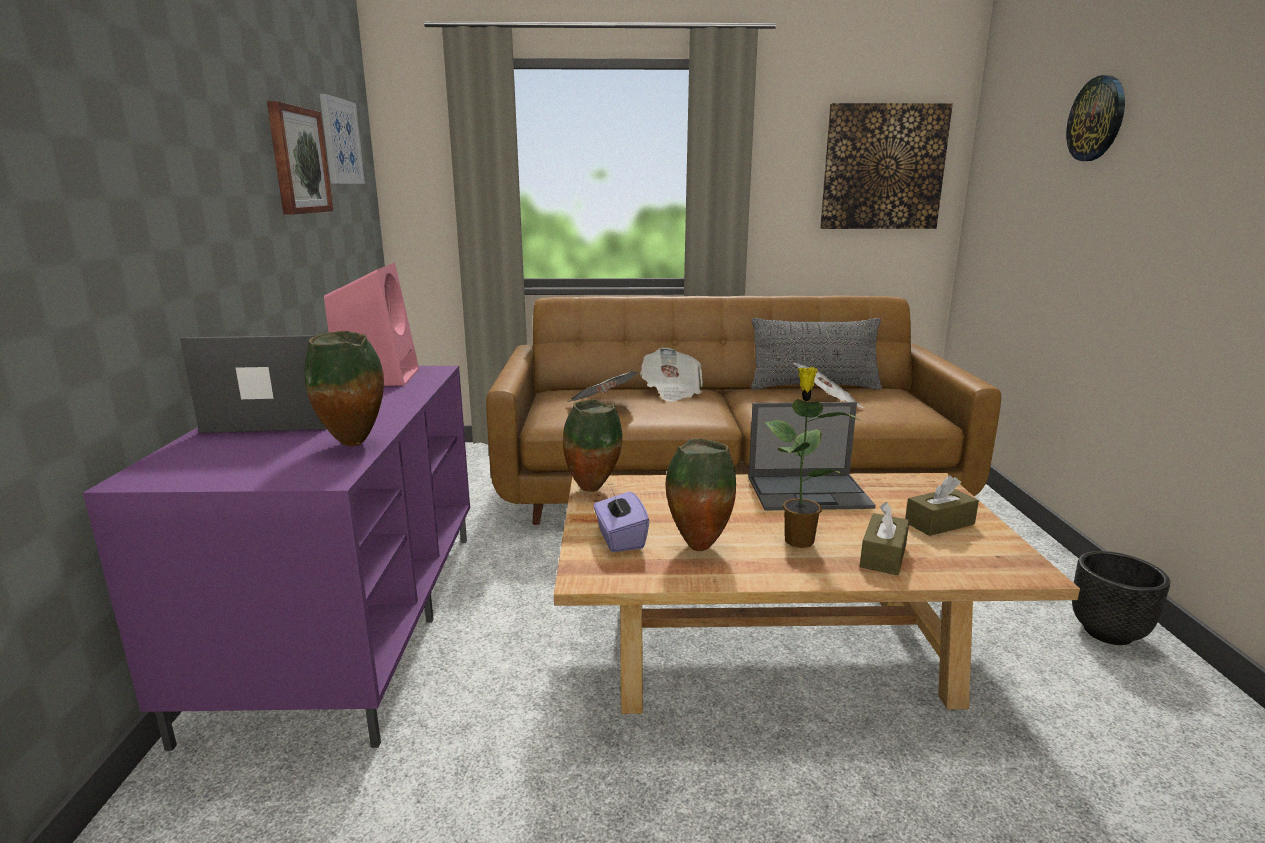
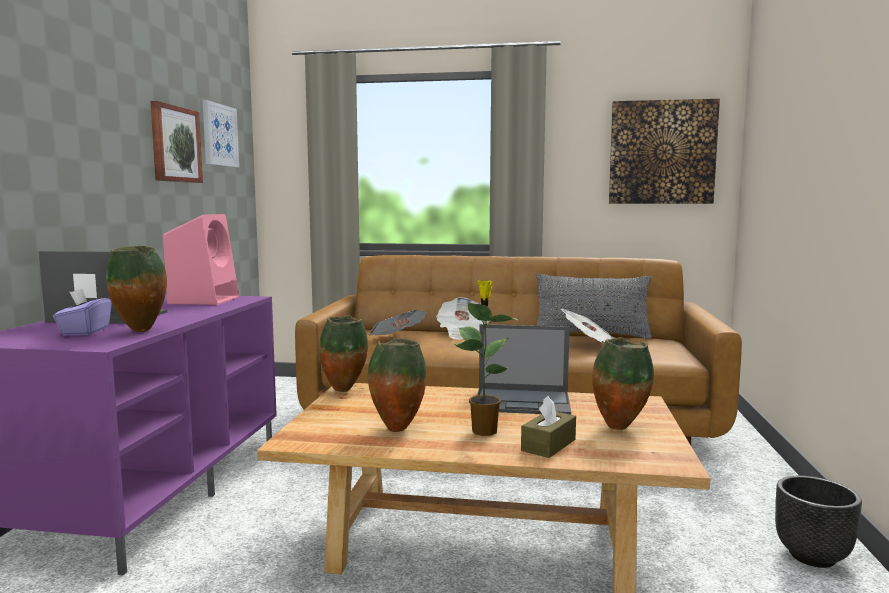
camera: 10 degrees right, 10 degrees down
(620, 539) = (338, 421): purple tissue box -> purple tissue box (85, 331)
(939, 523) = (620, 428): brown tissue box -> vase
(1097, 119) = (810, 98): wall clock -> none

